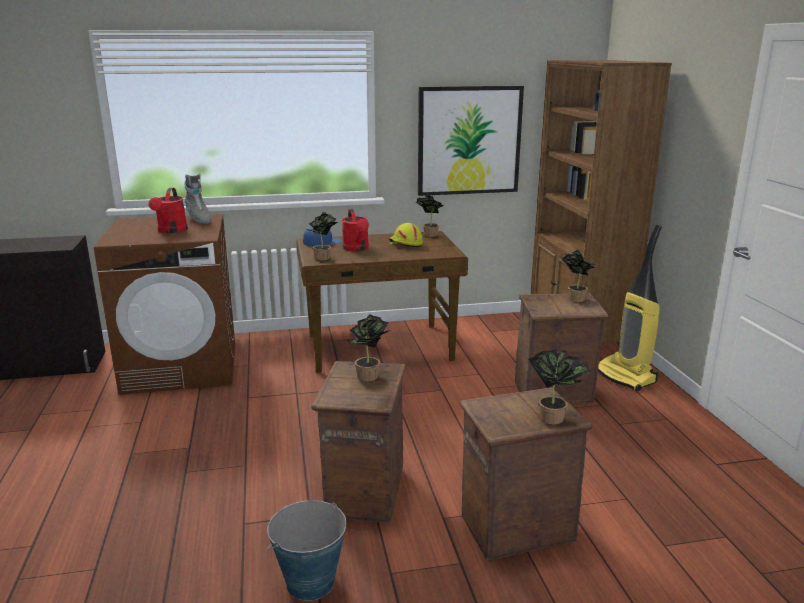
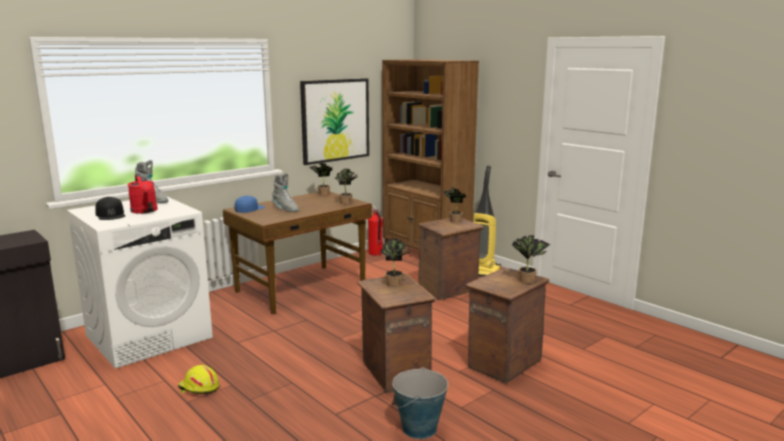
camera: 30 degrees left, 5 degrees down
(137, 230) = (111, 214): none -> black cap
(182, 367) = (149, 336): brown washing machine -> white washing machine
(323, 258) = (271, 219): potted plant -> potted plant (347, 203)
(357, 249) = (285, 209): red watering can -> grey boot
(405, 244) = (315, 201): yellow hard hat -> yellow hard hat (199, 388)
(511, 320) = (375, 253): none -> fire extinguisher

